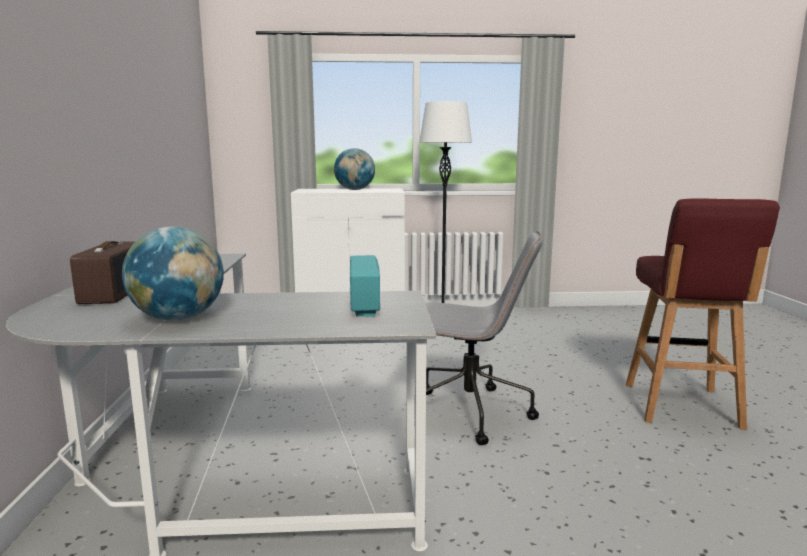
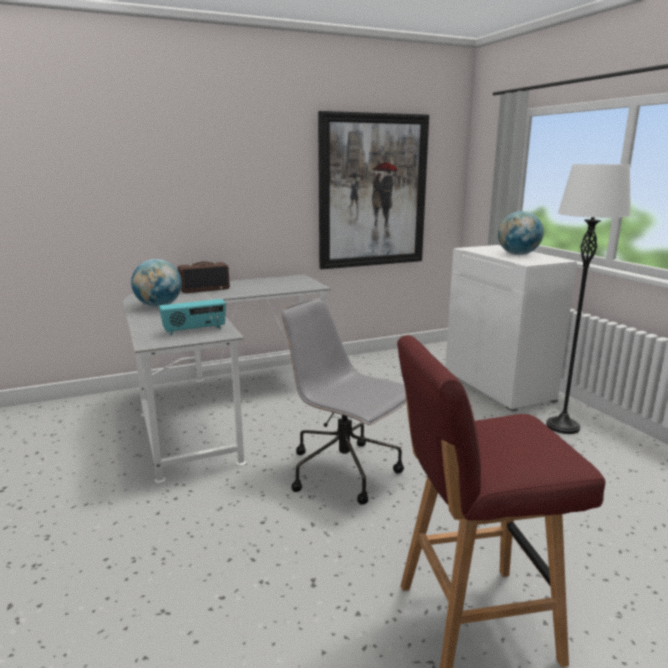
camera: 70 degrees right, 5 degrees up
(168, 133) = (372, 191): none -> picture
(467, 413) = (345, 472): grey office chair -> grey office chair turned 135 degrees clockwise

